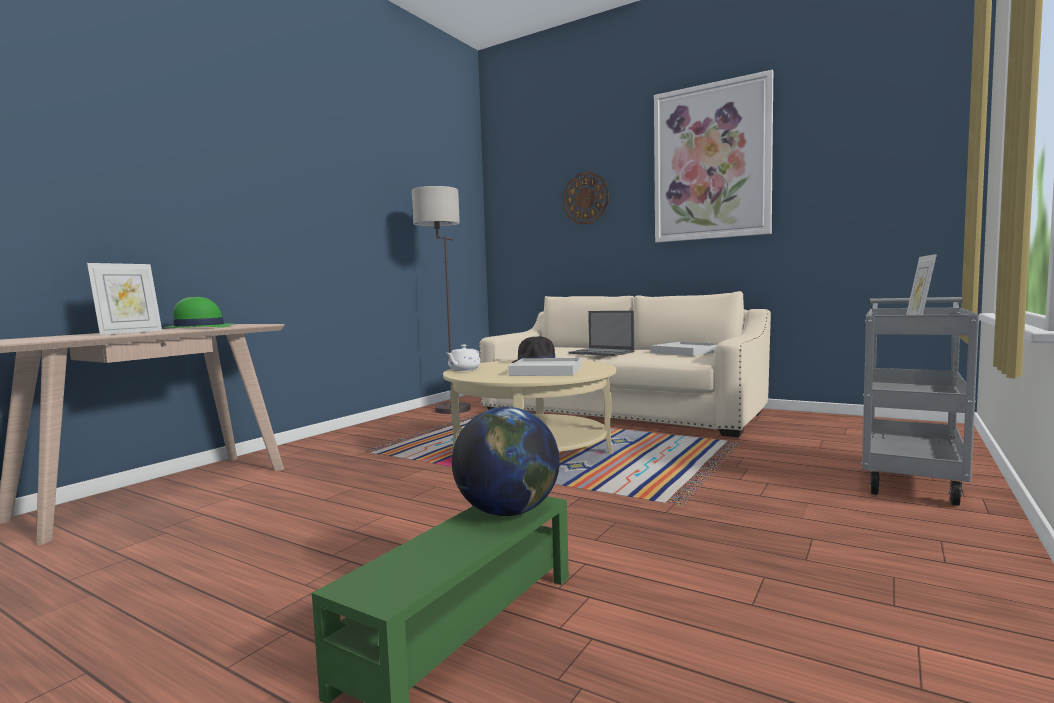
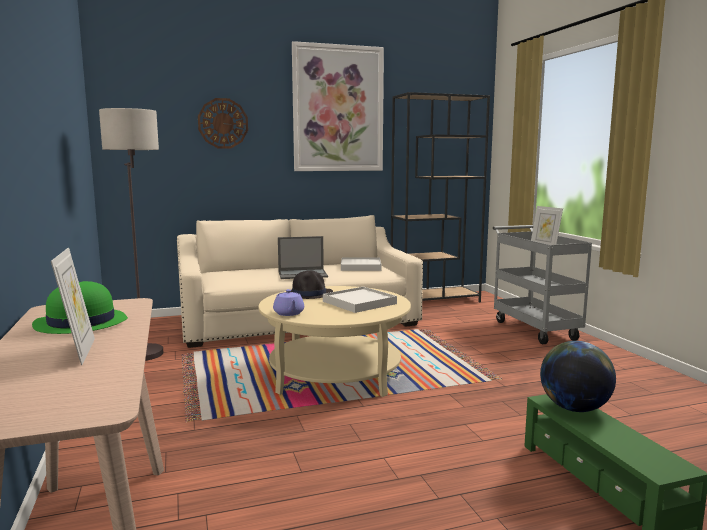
camera: 50 degrees left, 5 degrees up
(464, 370) = (289, 313): white teapot -> purple teapot
(844, 421) = (435, 300): none -> bookcase

